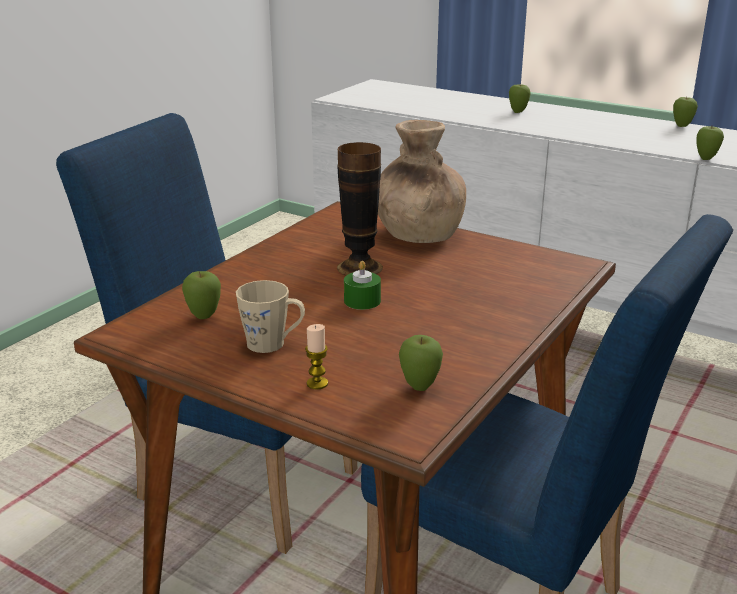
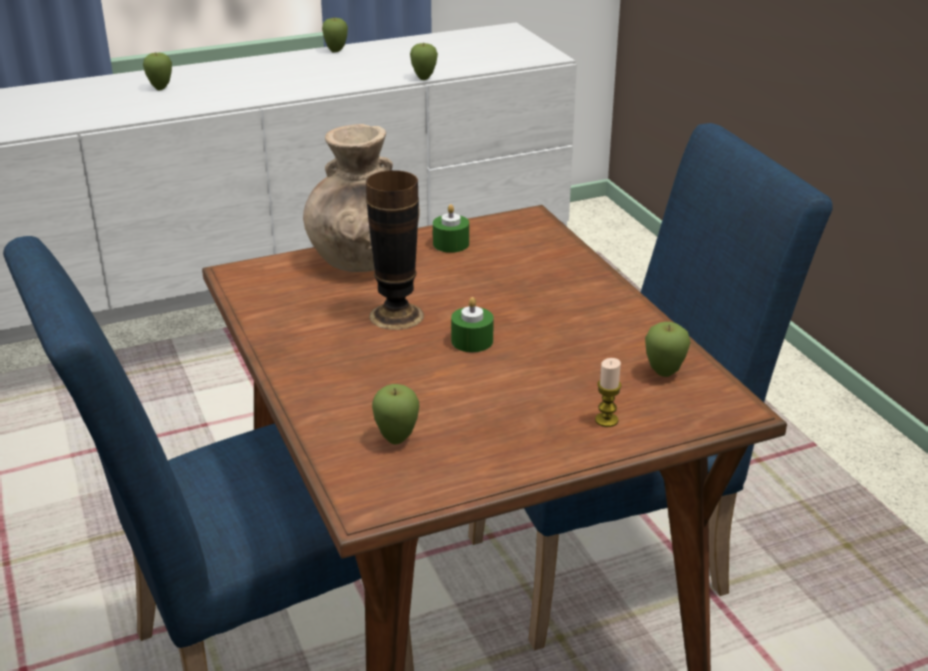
camera: 55 degrees left, 5 degrees up
(273, 344) = (505, 418): beige mug -> none
(488, 252) = (451, 244): none -> green candle

